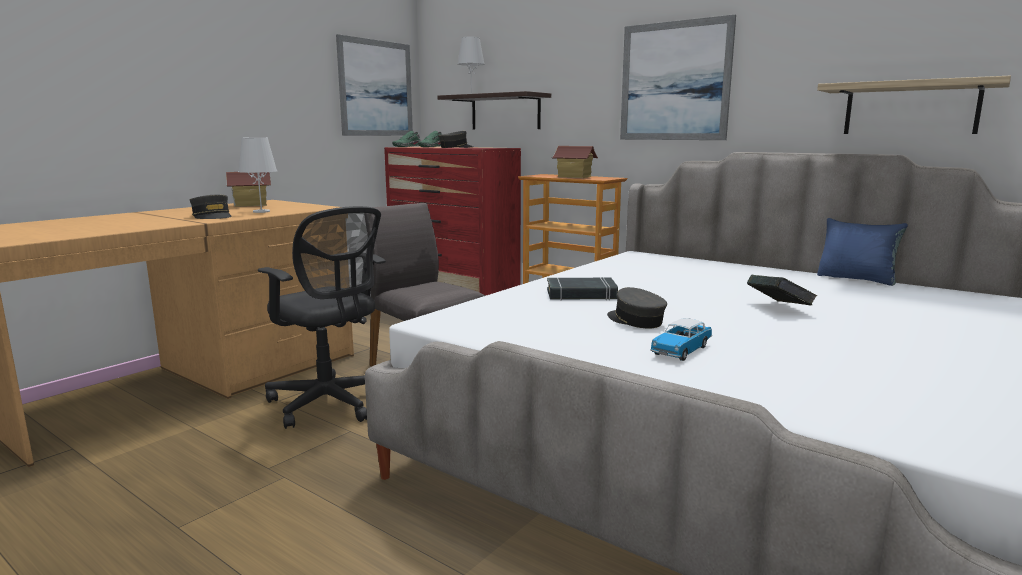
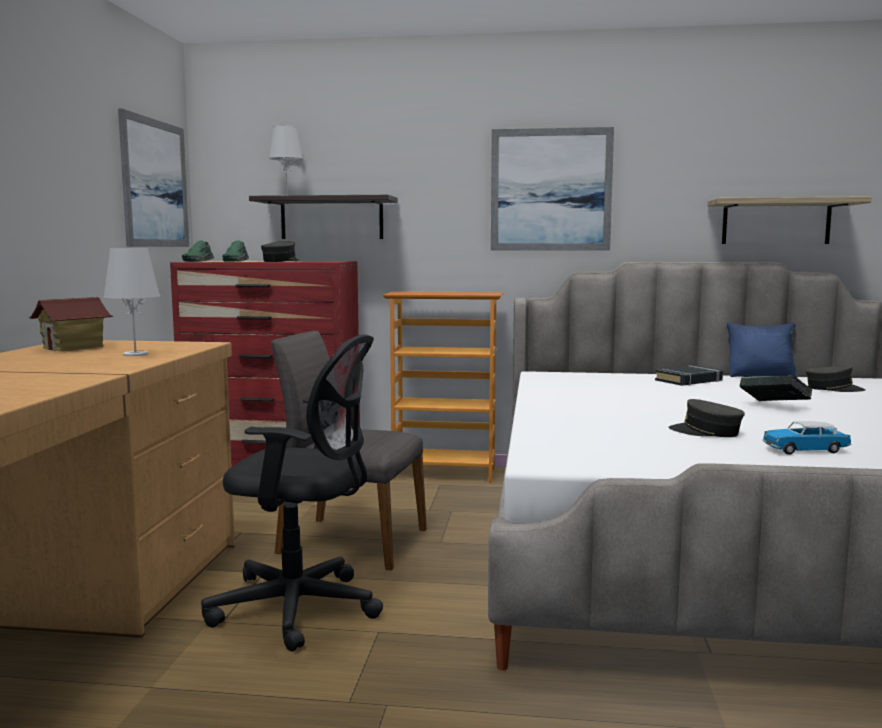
camera: 30 degrees left, 5 degrees down
(212, 216) = (93, 365): grey cap -> grey cap (833, 389)
(574, 177) = (450, 293): toy house -> none
(581, 294) = (599, 416): black book -> black book (689, 380)
(681, 350) = (804, 450): toy car -> toy car turned 75 degrees clockwise

